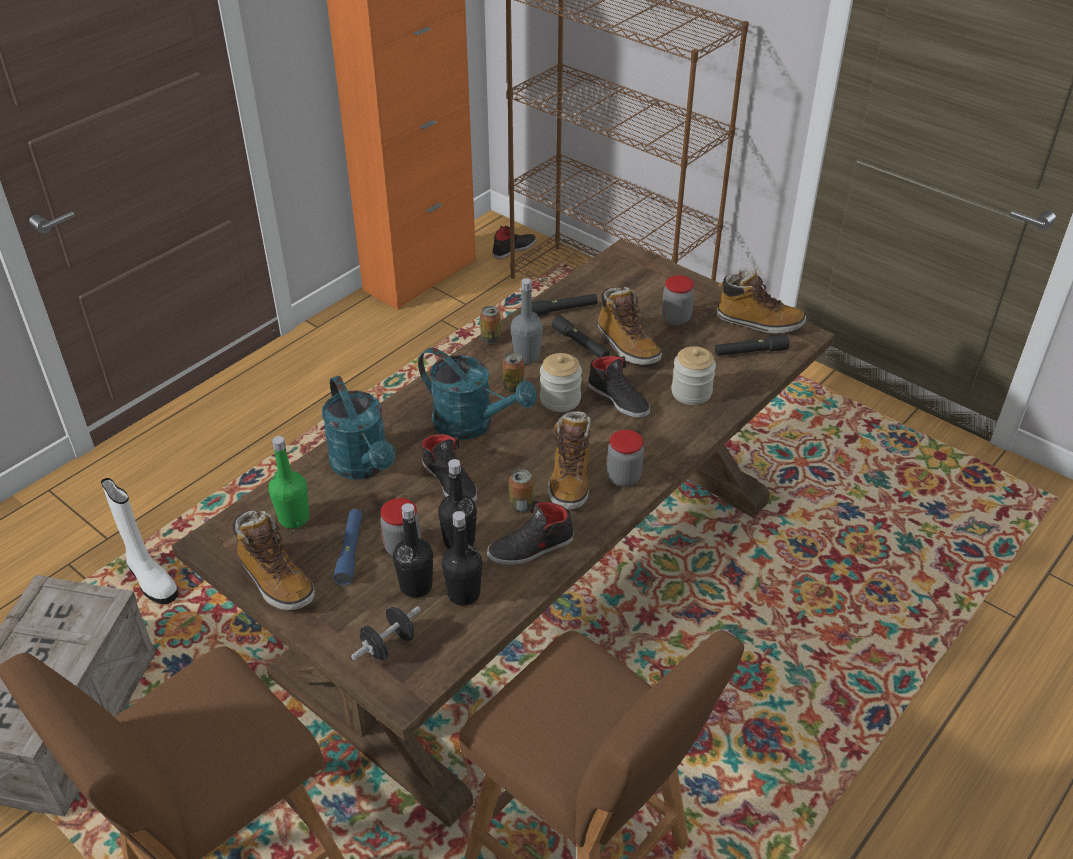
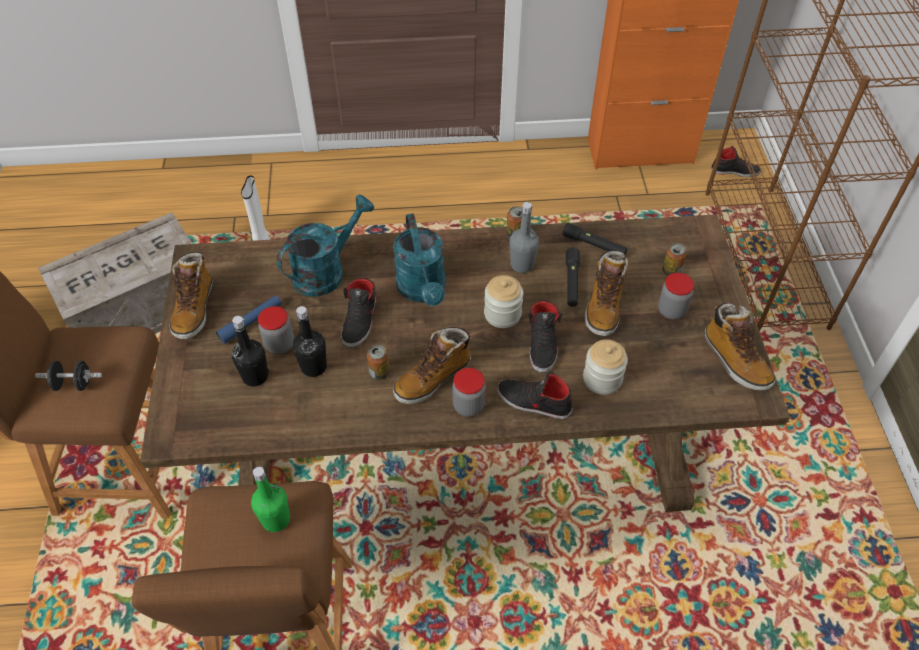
camera: 45 degrees right, 10 degrees up
(294, 518) = (249, 276): green bottle -> green bottle (276, 519)
(364, 466) = (326, 271): turquoise watering can -> turquoise watering can turned 150 degrees counterclockwise
(388, 645) = (196, 401): black dumbbell -> black dumbbell (73, 384)
(464, 594) = (273, 404): black bottle -> none
(513, 387) = (484, 282): can -> can (671, 271)
(531, 548) = (347, 407): black shoe -> black shoe (533, 402)
(750, 352) = (694, 380): black flashlight -> none

